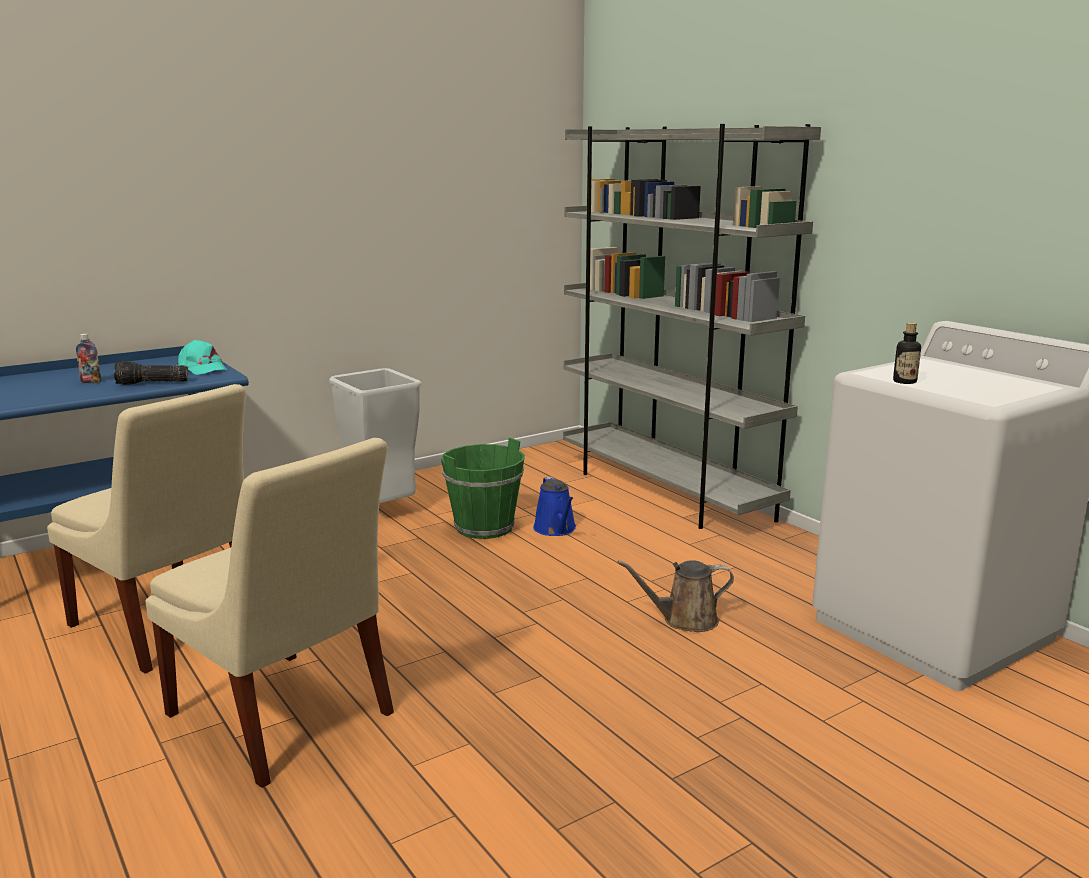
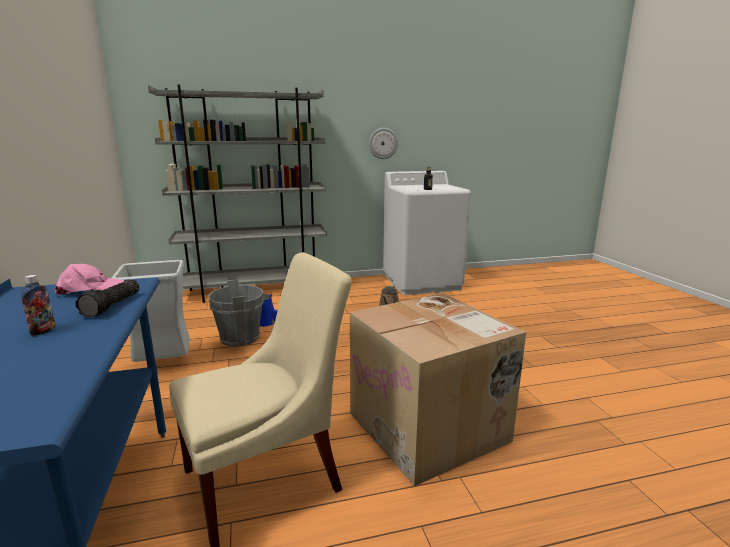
camera: 70 degrees left, 0 degrees up
(202, 368) = (89, 289): turquoise cap -> pink cap
(284, 719) = (430, 427): beige chair -> cardboard box
(484, 527) = (240, 338): green bucket -> grey bucket
(953, 247) = (383, 143): none -> wall clock

